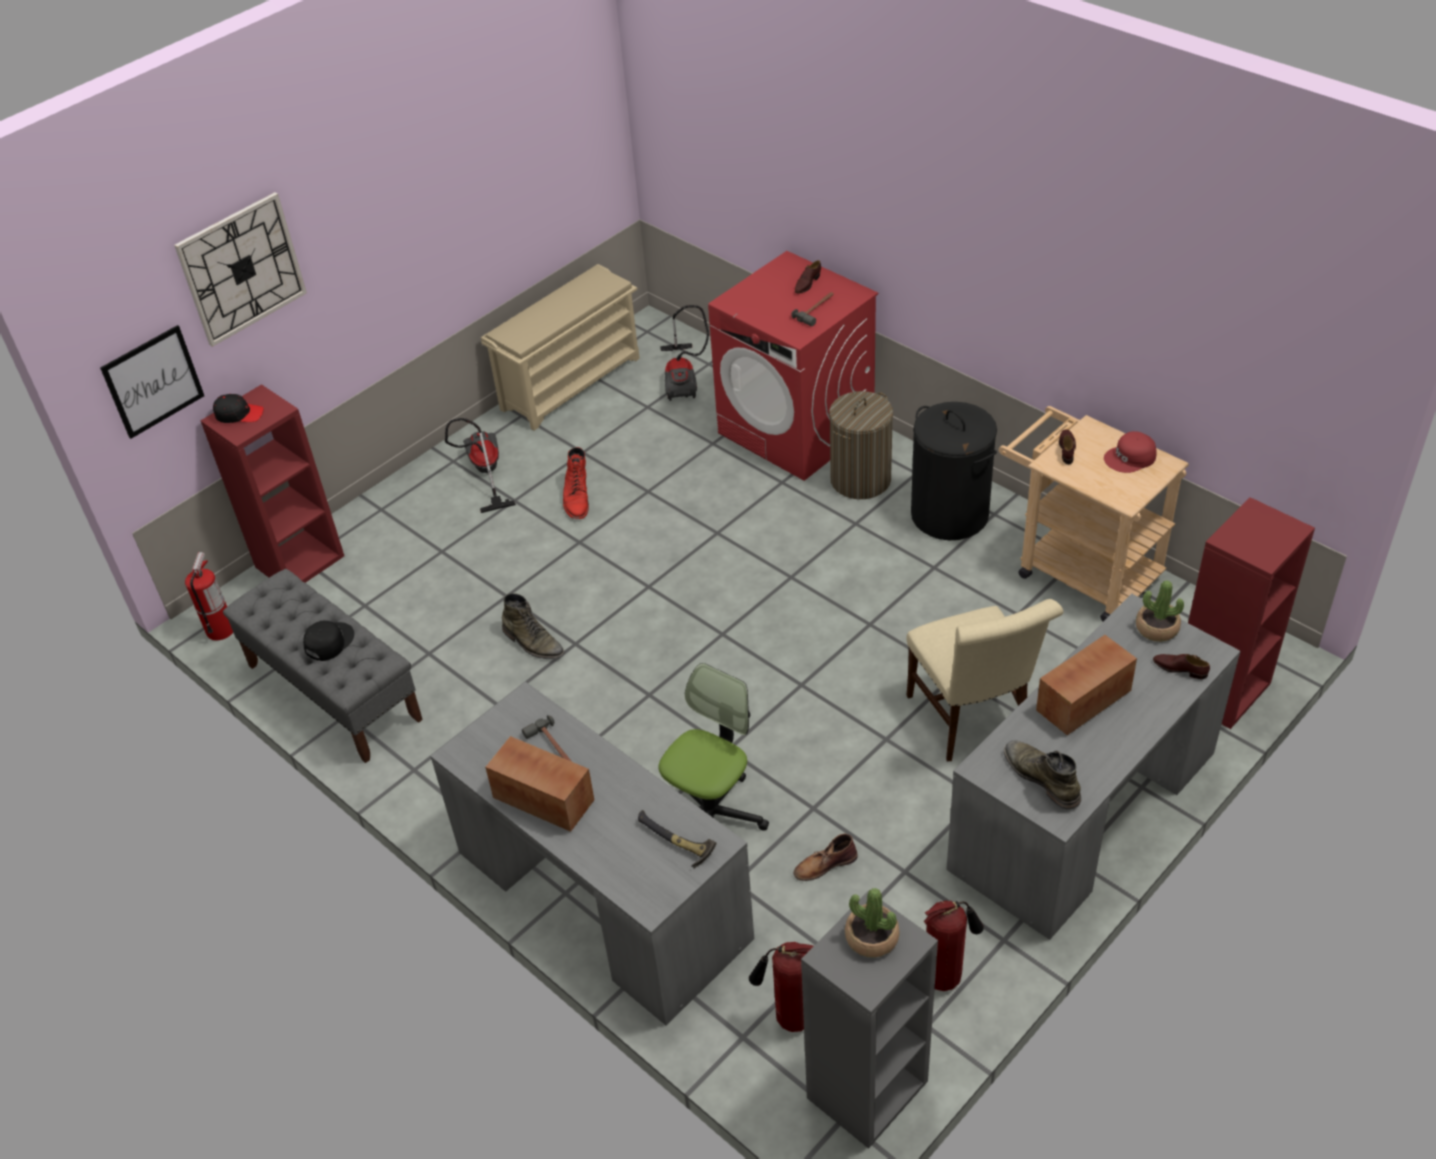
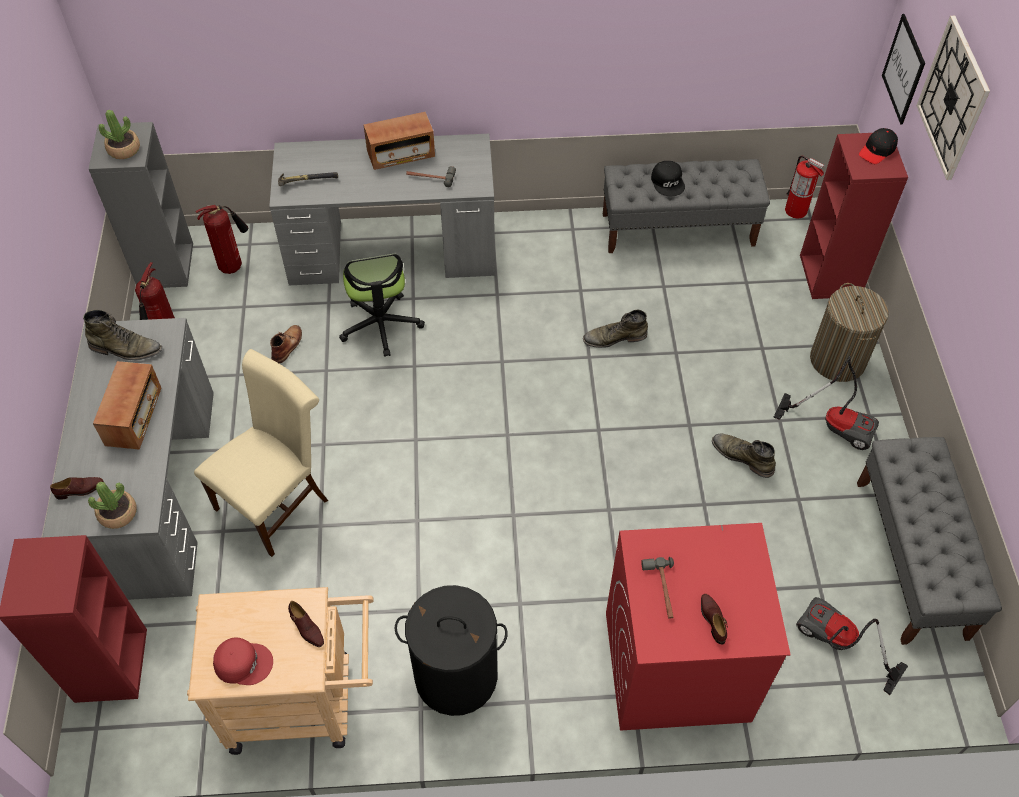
camera: 130 degrees right, 10 degrees up
(571, 382) = (911, 559): beige shoe rack -> grey bench
(577, 498) = (742, 457): red boot -> green boot
(860, 479) = (563, 654): laundry basket -> laundry basket (837, 360)
(973, 720) = (277, 500): beige chair -> beige chair turned 105 degrees clockwise
(1130, 458) = (243, 662): red cap -> red cap turned 75 degrees clockwise

